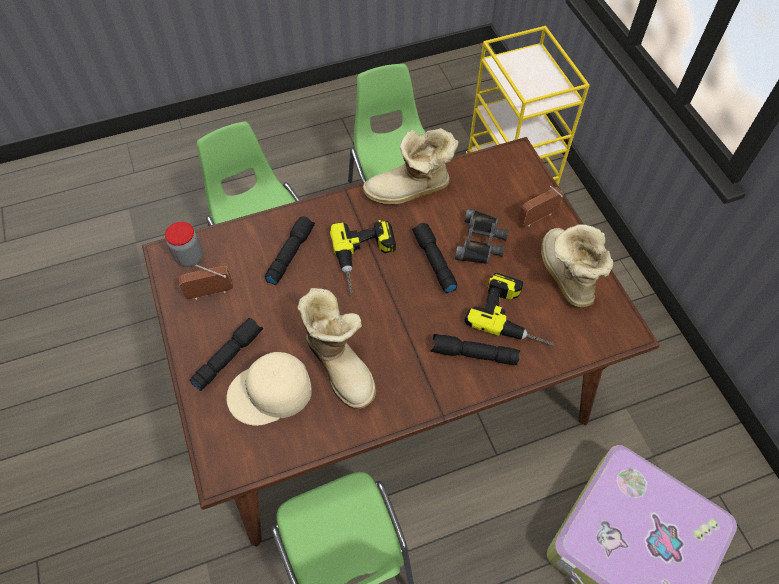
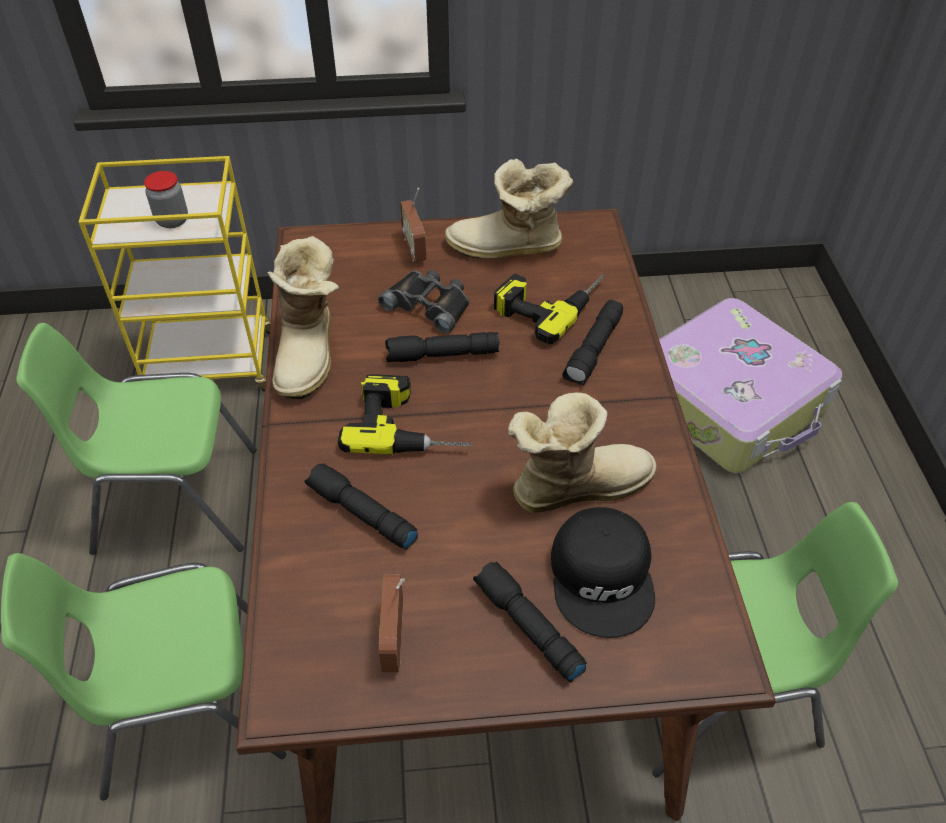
camera: 75 degrees left, 10 degrees down
(189, 257) = (306, 663): jar -> jar (172, 220)
(271, 393) = (603, 577): beige cap -> black cap

